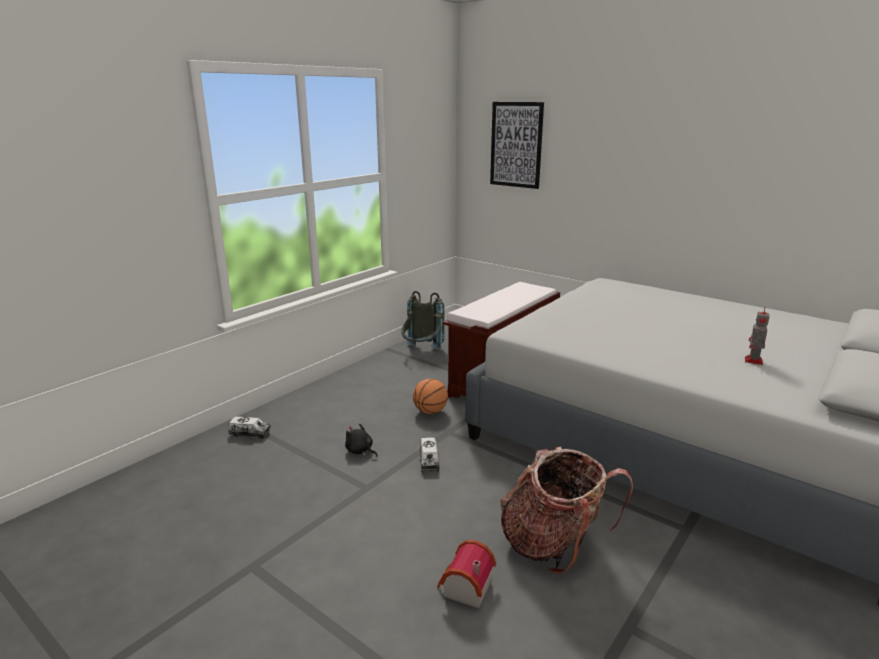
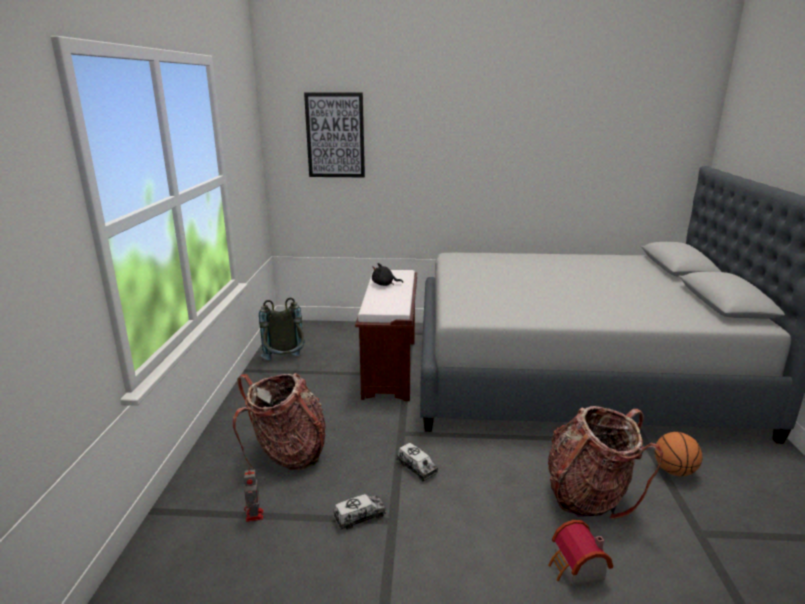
camera: 35 degrees left, 0 degrees up
(250, 433) = (194, 521): toy truck -> toy truck (359, 517)
(349, 415) = (288, 454): none -> backpack
(360, 451) = (342, 486): black plush toy -> black plush toy (384, 284)
(430, 411) = (362, 420): basketball -> basketball (674, 471)
(753, 361) = (639, 296): toy robot -> toy robot (254, 516)

